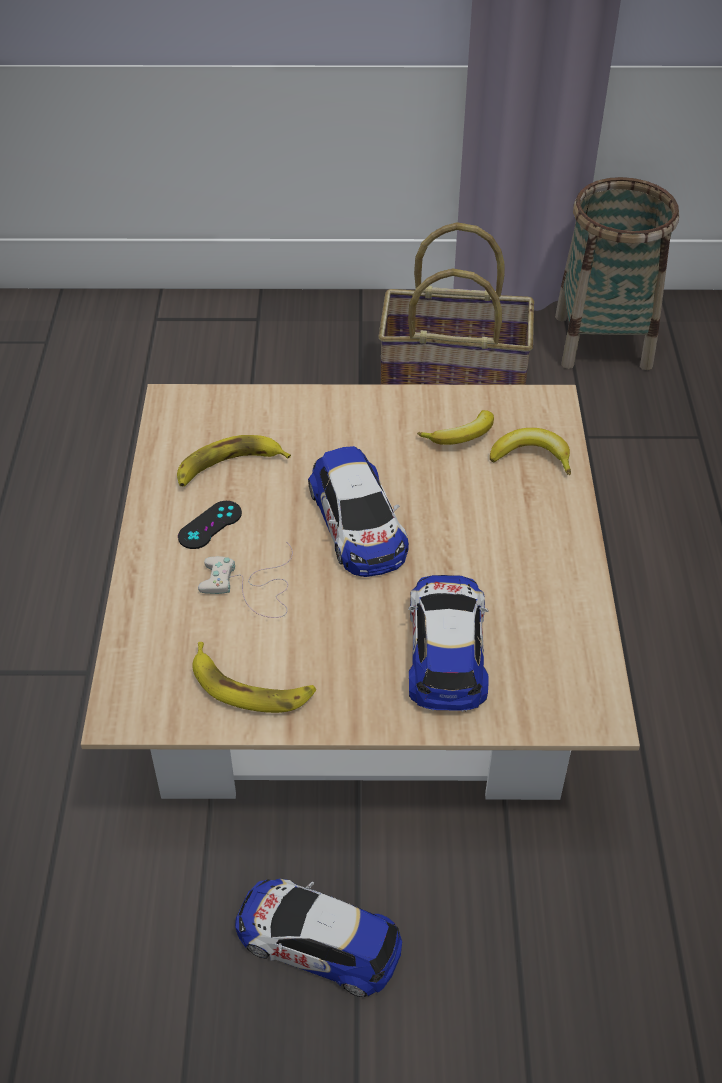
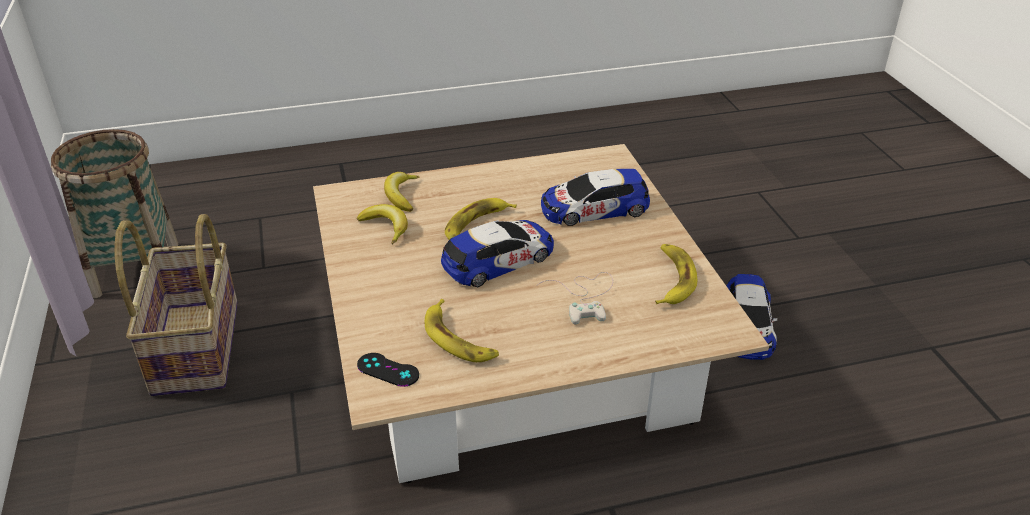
camera: 105 degrees left, 10 degrees down
(210, 525) = (531, 333): black game controller -> black game controller (388, 370)
(441, 516) = (476, 225): none -> banana

